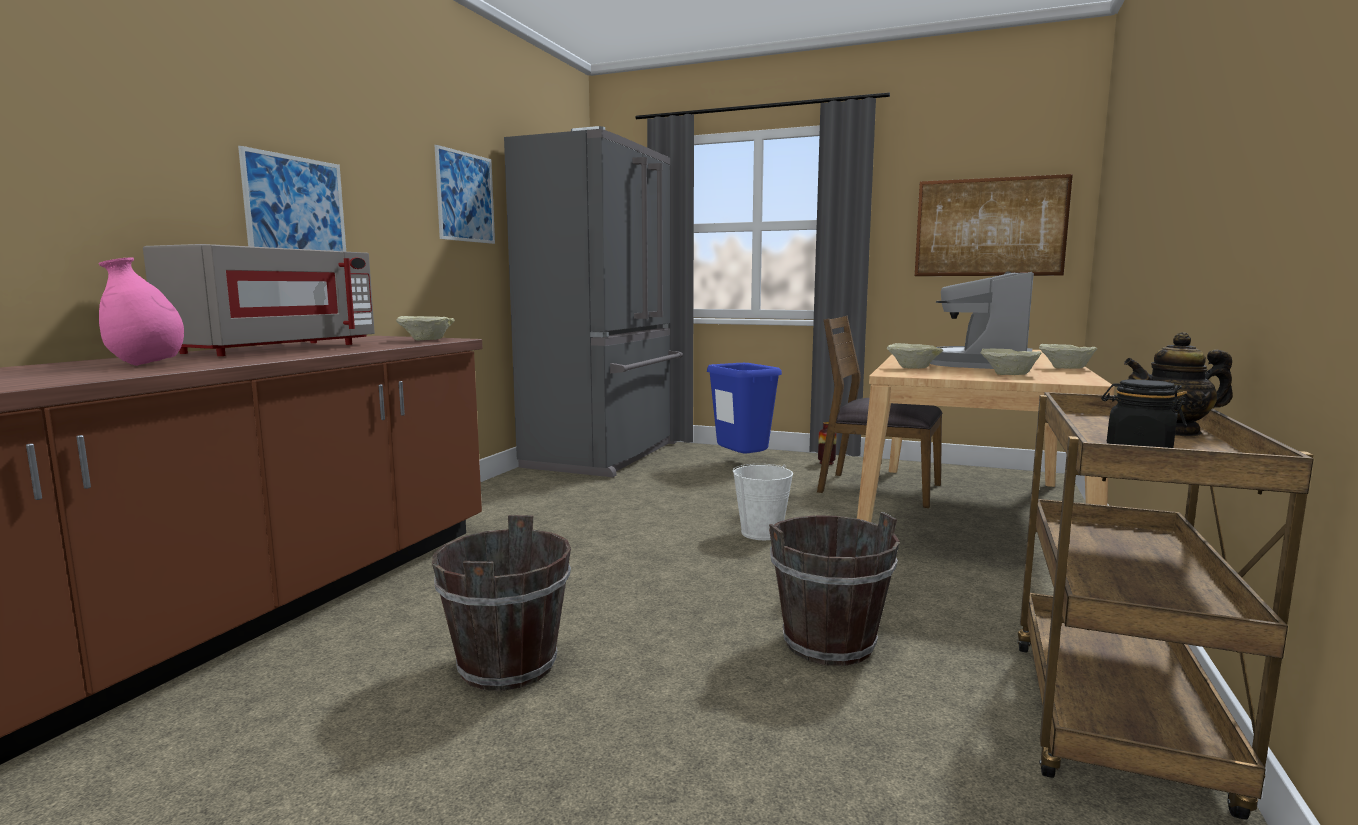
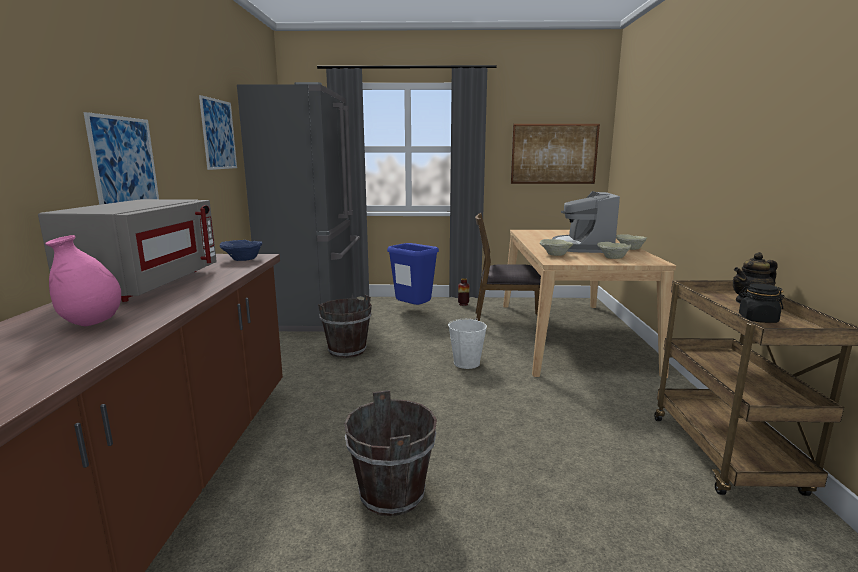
camera: 20 degrees left, 5 degrees up
(427, 340) = (243, 259): beige bowl -> blue bowl
(828, 643) = (563, 435): brown bucket -> brown bucket (347, 350)

